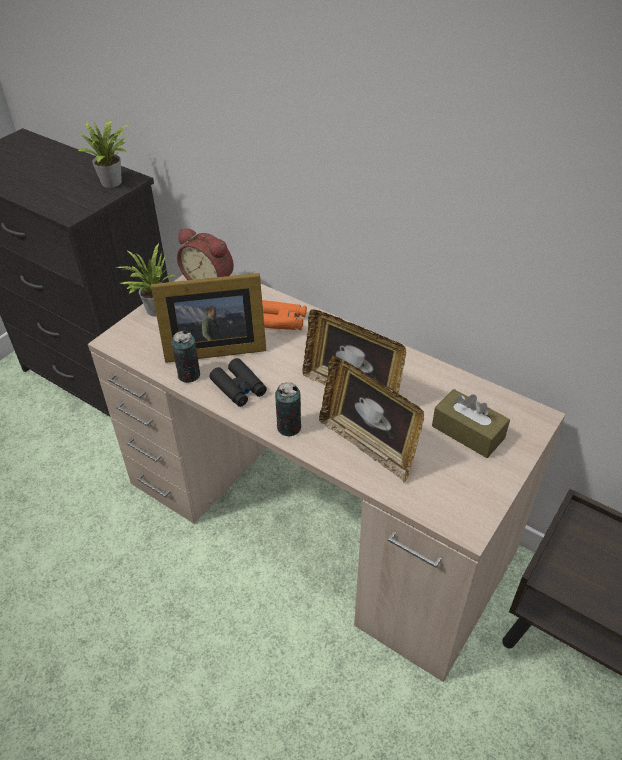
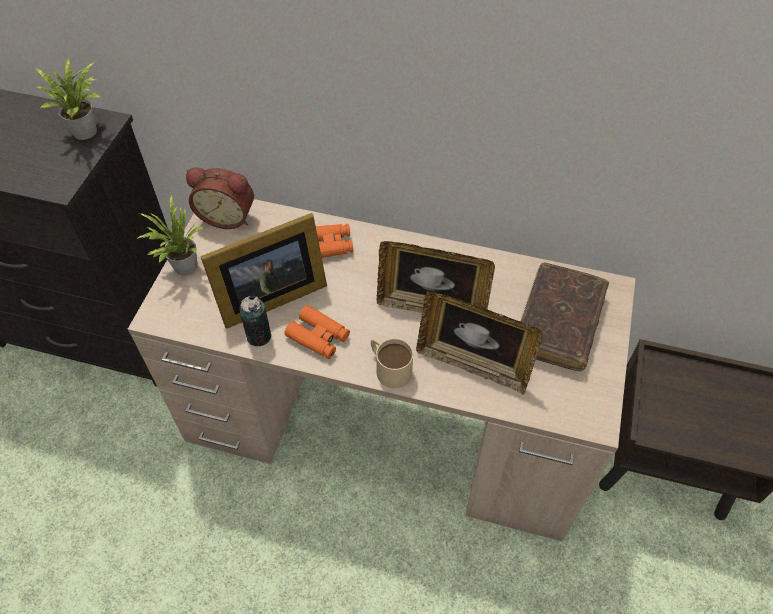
camera: 20 degrees left, 10 degrees up
(239, 388) = (318, 337): black binoculars -> orange binoculars
(289, 427) = (389, 367): can -> beige mug
(468, 432) = (558, 323): brown tissue box -> brown book

